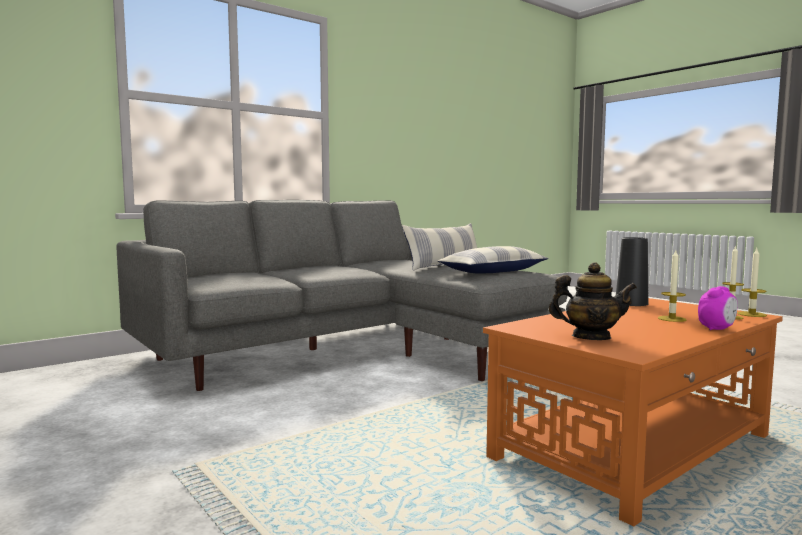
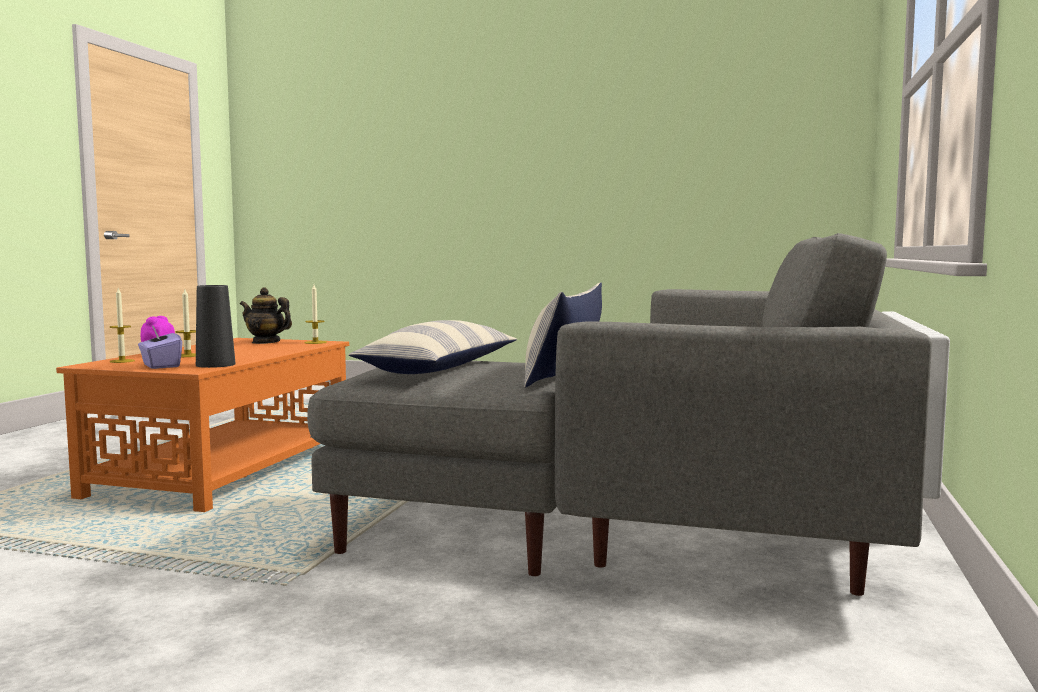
camera: 145 degrees right, 0 degrees up
(590, 337) = (266, 342): teapot -> teapot turned 45 degrees clockwise
(679, 306) = (160, 366): none -> purple tissue box
(751, 314) = (90, 365): candle -> candle (315, 342)

